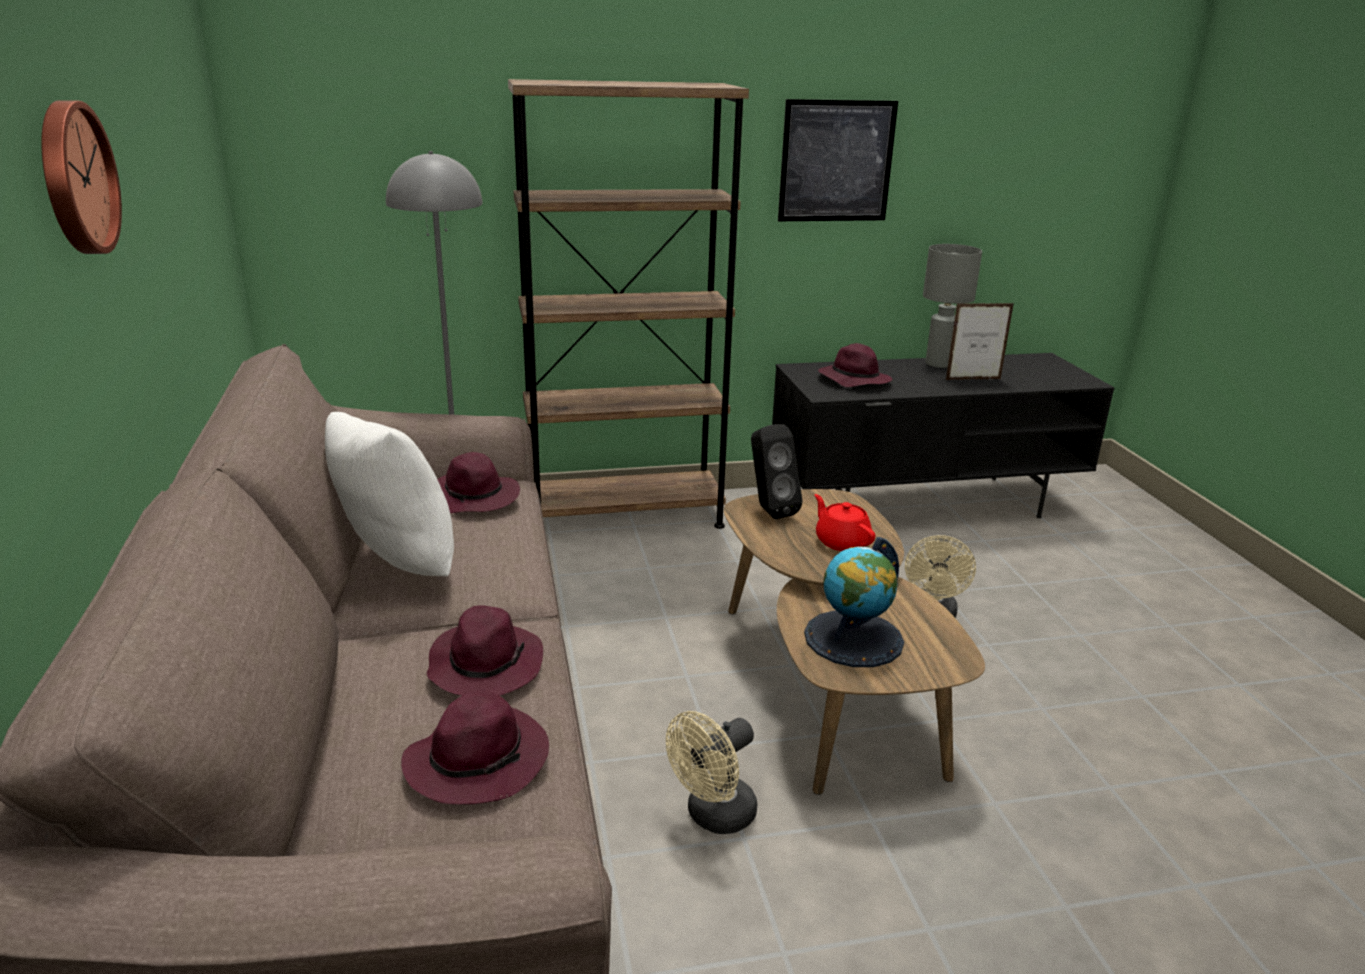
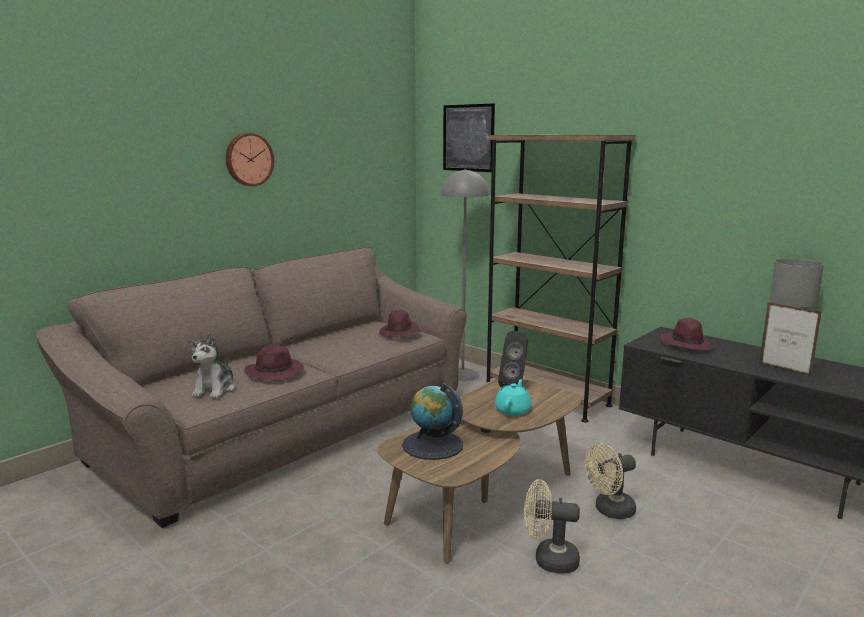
camera: 55 degrees right, 10 degrees down
(395, 566) = (326, 341): white pillow -> none
(479, 760) = (215, 389): purple hat -> plush toy
(713, 816) = (336, 502): beige fan -> beige fan (548, 560)
(836, 161) = (715, 188): picture -> picture (468, 138)
(841, 542) = (513, 410): red teapot -> turquoise teapot

